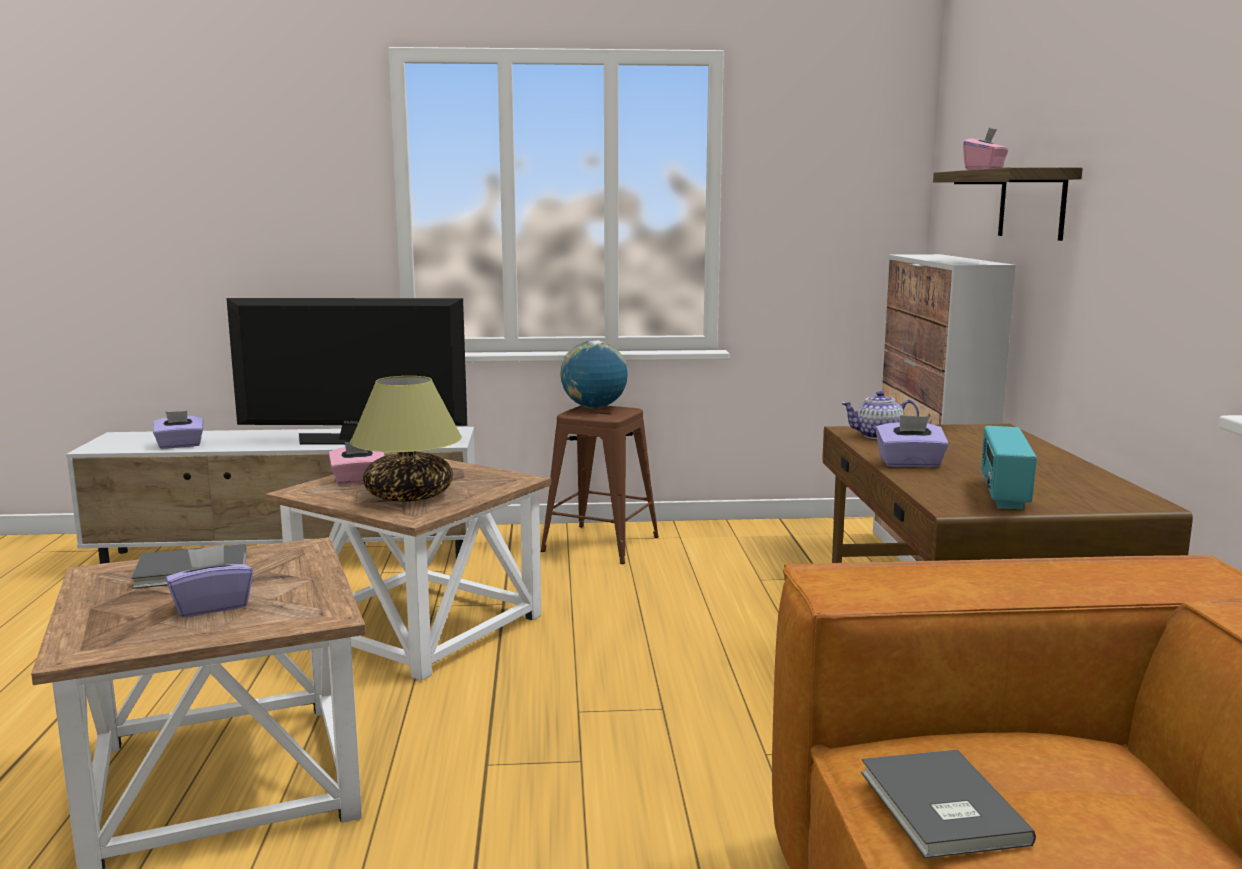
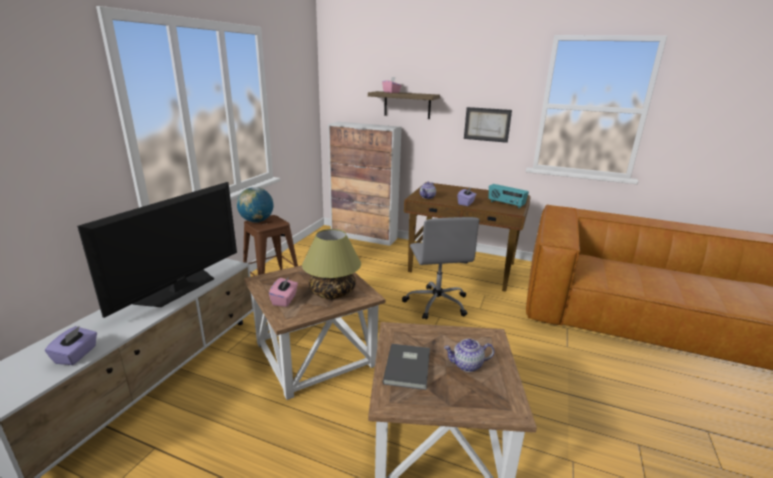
camera: 65 degrees left, 10 degrees up
(211, 606) = (467, 365): purple tissue box -> teapot
(722, 694) = (436, 303): none -> grey office chair
(939, 809) = (615, 280): grey book -> none
(1161, 254) = (487, 124): none -> picture

